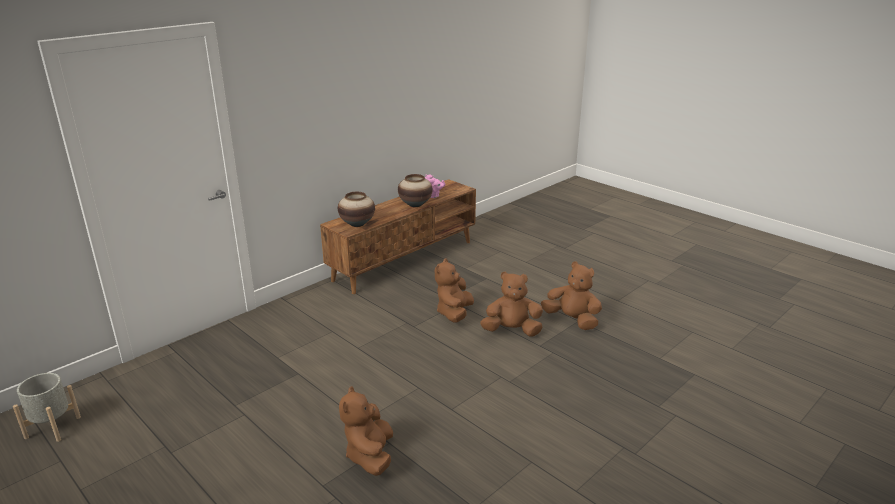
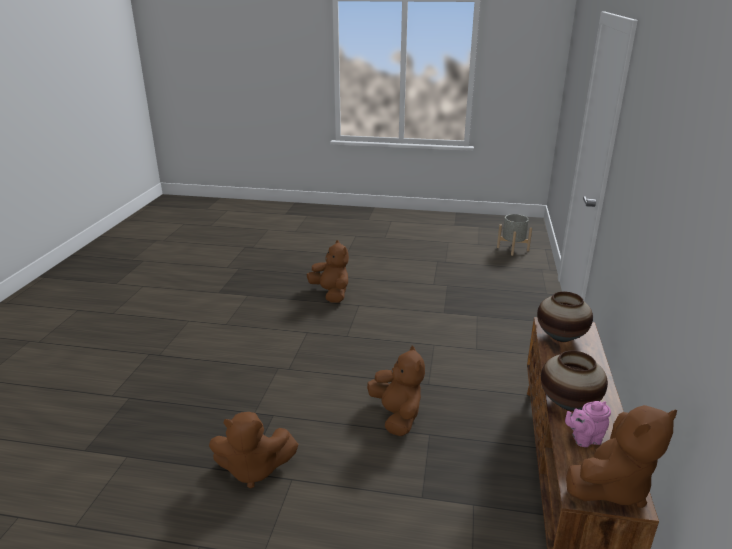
camera: 145 degrees right, 0 degrees up
(512, 331) = (315, 421): brown plush toy -> brown plush toy (611, 486)

